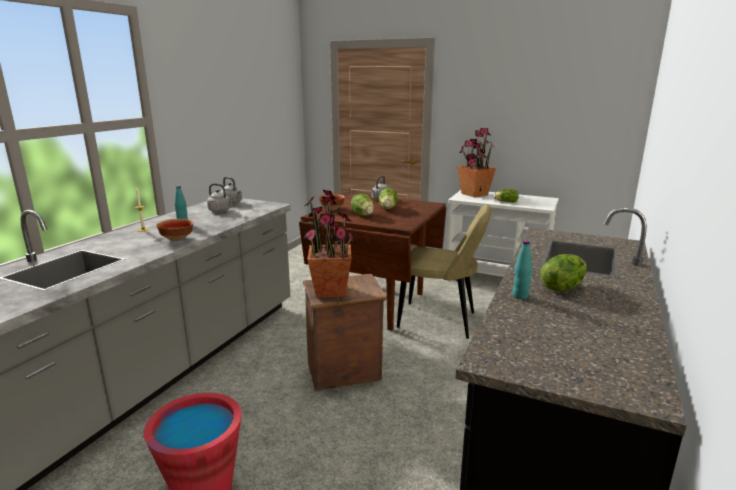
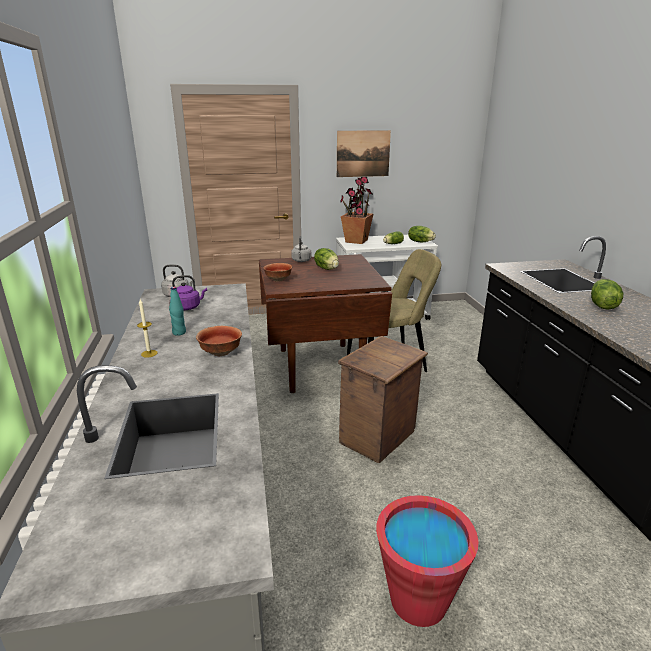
camera: 35 degrees left, 5 degrees up
(221, 210) = (188, 307): grey kettle -> purple kettle
(331, 291) = (382, 362): potted plant -> none
(363, 215) = (320, 280): lettuce -> lettuce (420, 242)
(496, 105) = (363, 153): none -> picture
(520, 296) = (598, 319): turquoise bottle -> none

